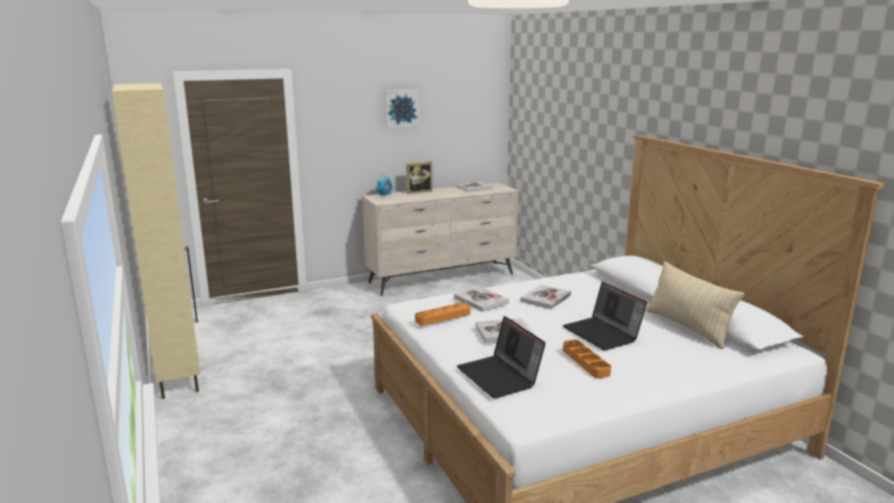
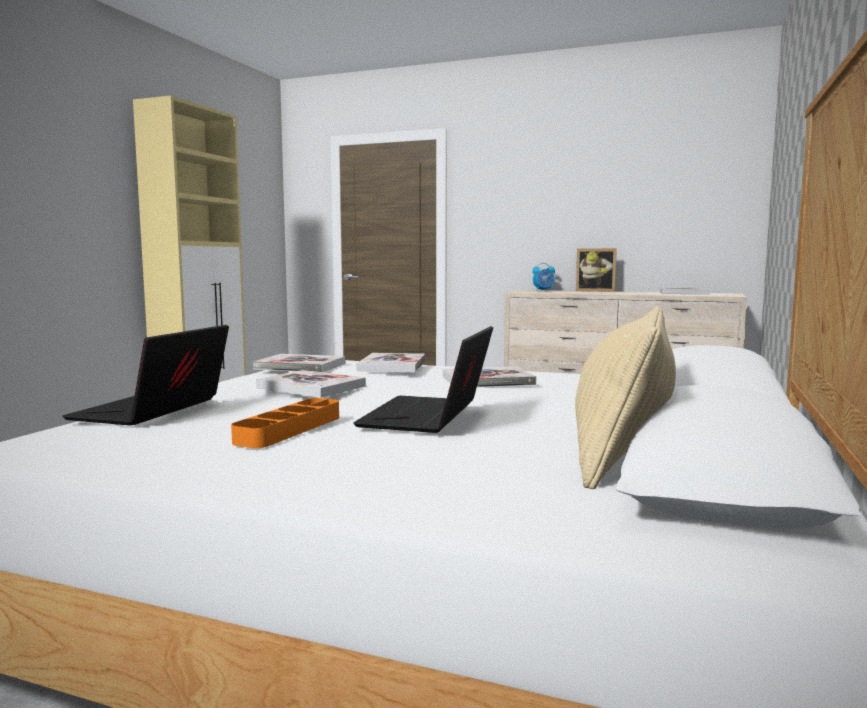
camera: 45 degrees right, 10 degrees down
(401, 108) = (583, 175): picture -> none
(443, 317) = (300, 366): orange tray -> book

